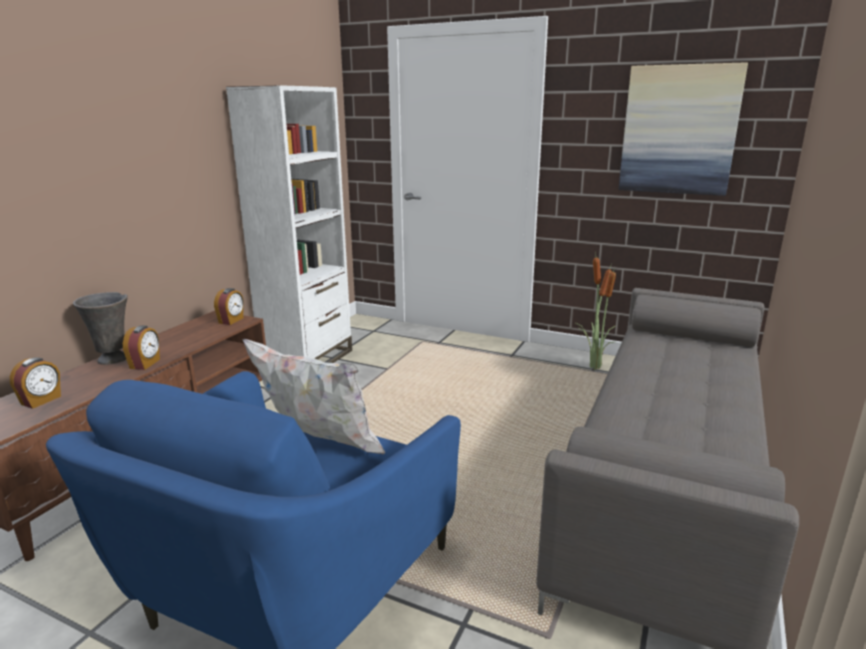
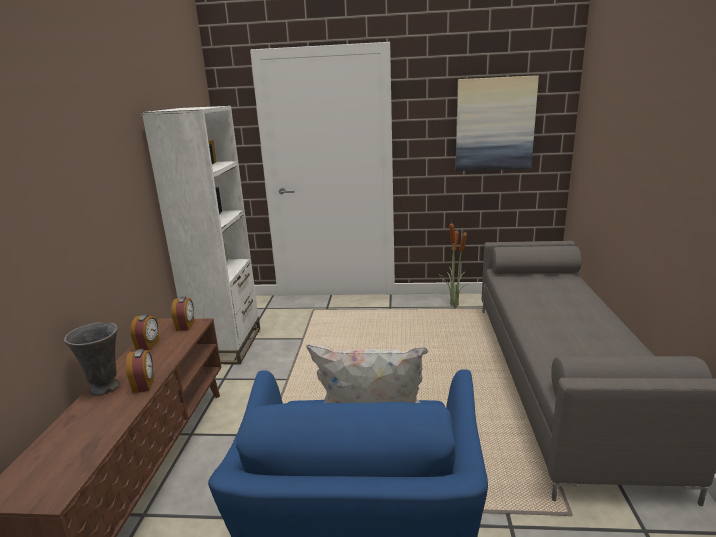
camera: 20 degrees left, 0 degrees up
(41, 400) = (71, 447): alarm clock -> alarm clock (148, 345)

